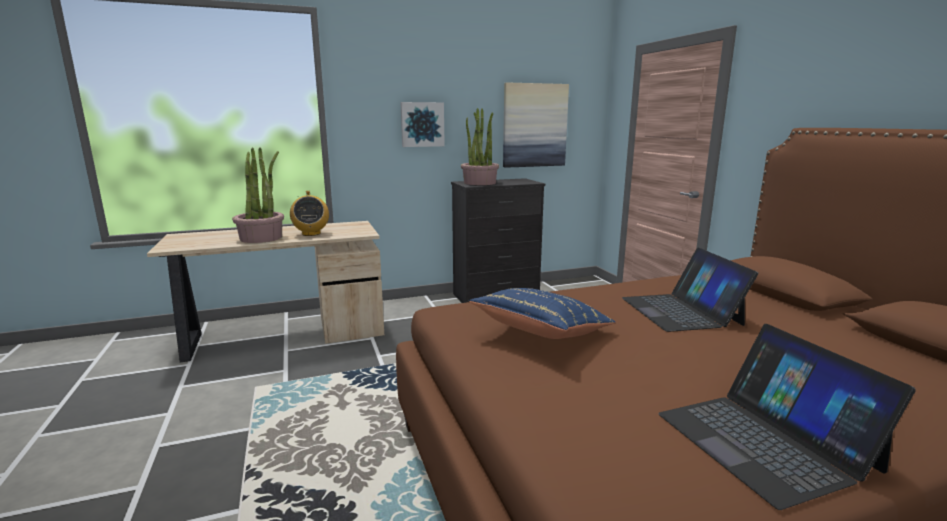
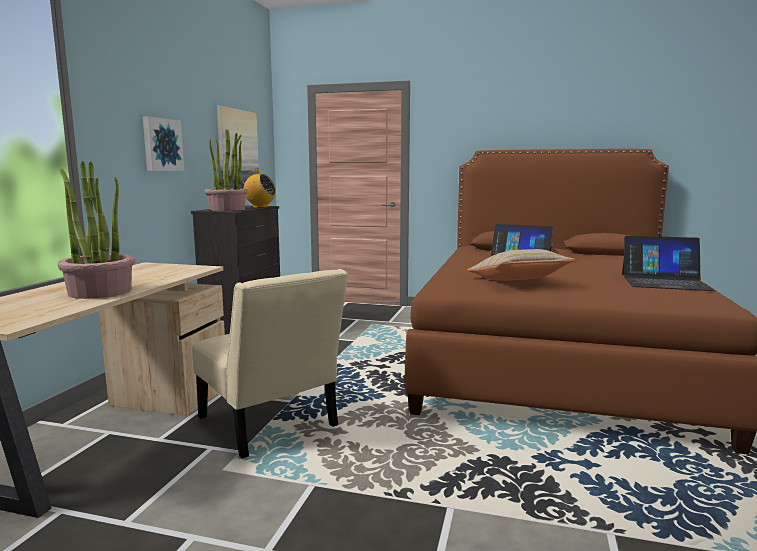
camera: 55 degrees left, 5 degrees down
(311, 233) = (143, 278): radio -> radio (260, 207)
(333, 375) = (270, 425): none -> beige chair
(541, 334) = (518, 281): blue pillow -> beige pillow

